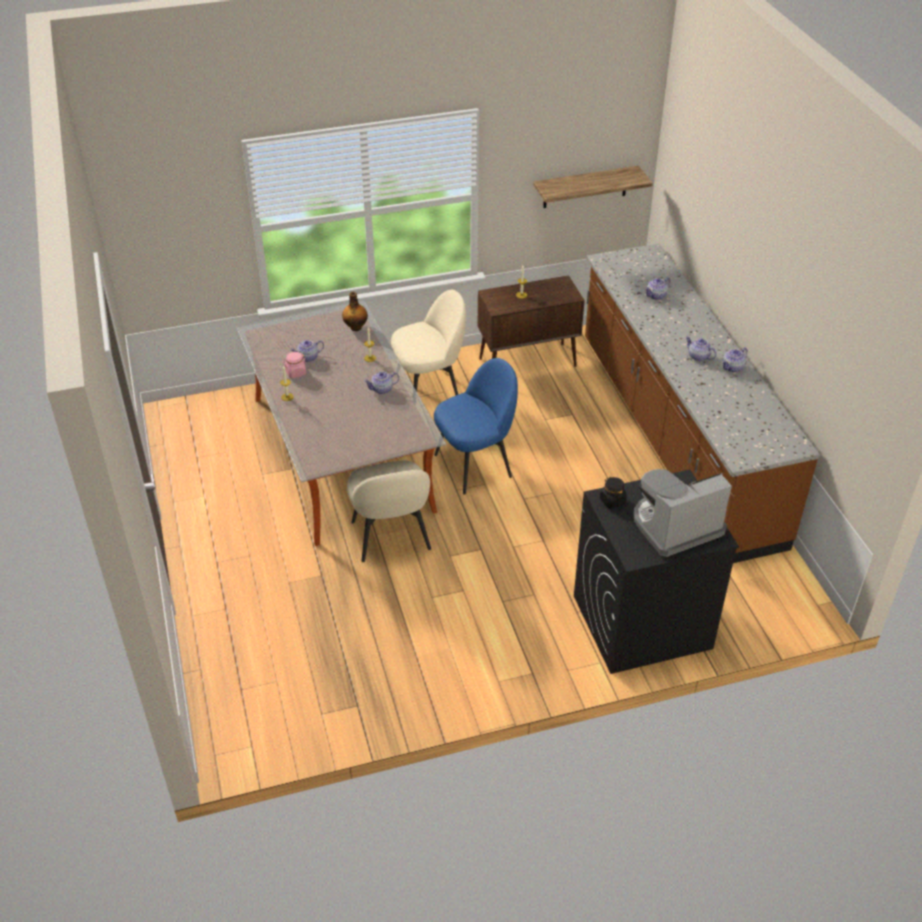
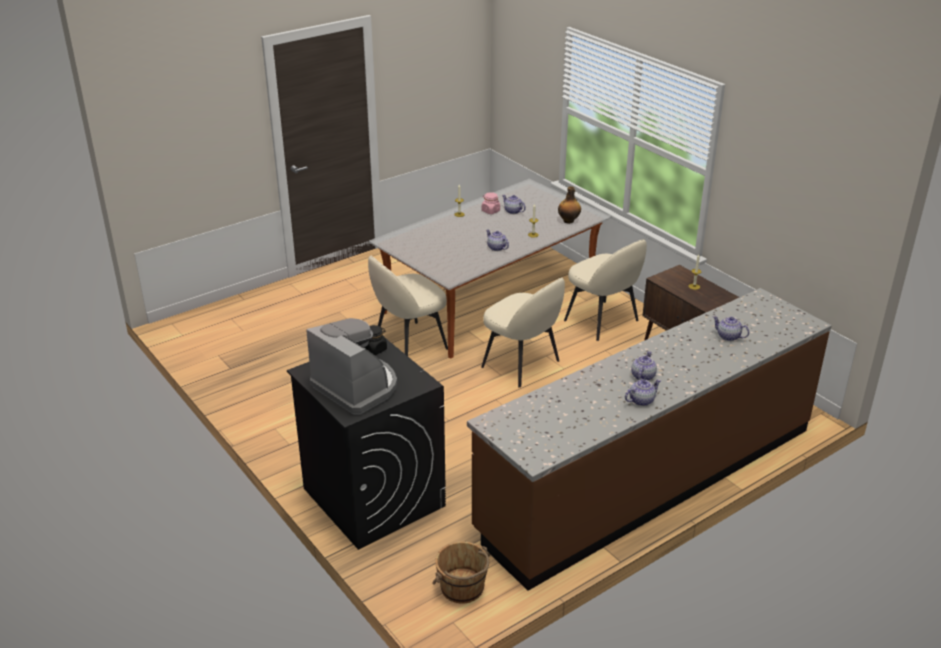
camera: 70 degrees right, 10 degrees down
(475, 465) = (522, 365): blue chair -> beige chair
(585, 187) = (803, 226): shelf -> none
(732, 368) = (641, 400): teapot -> teapot turned 120 degrees clockwise
(779, 589) = (462, 588): none -> brown bucket

